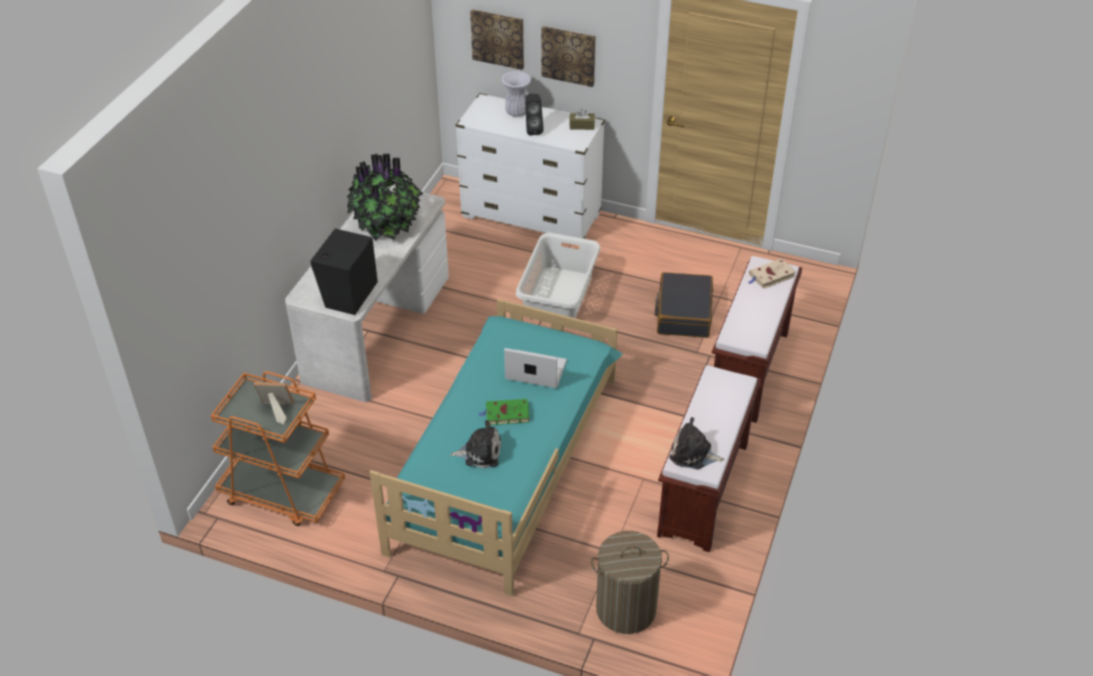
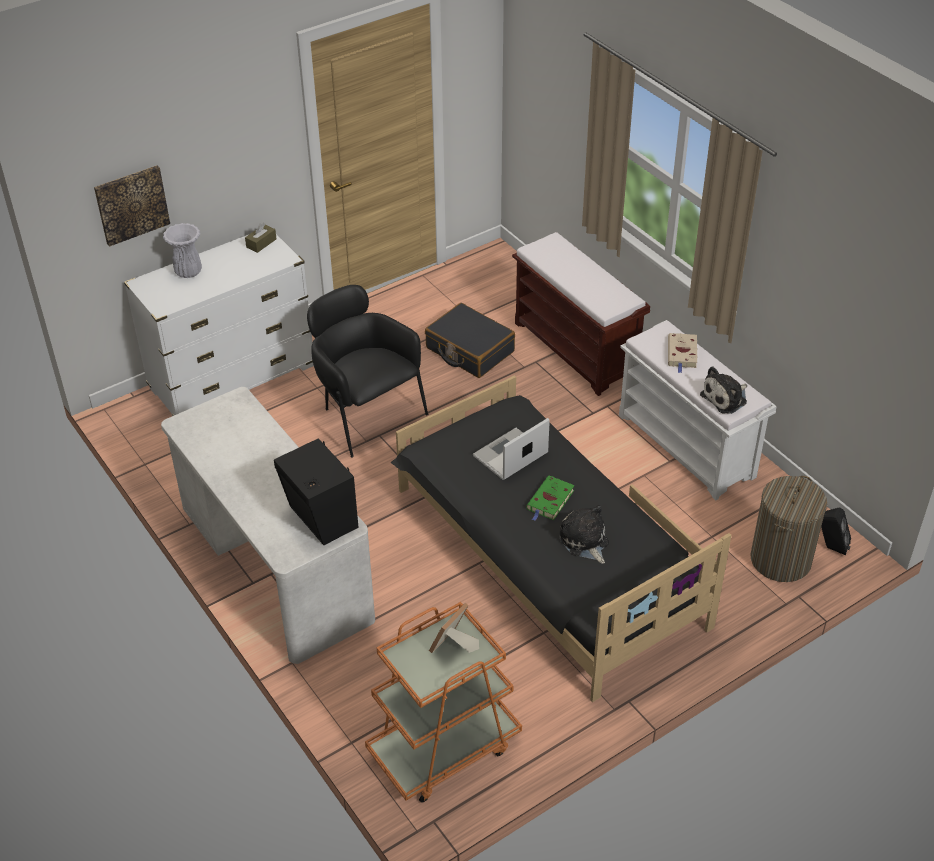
camera: 55 degrees left, 0 degrees up
(387, 226) = (242, 445): potted plant -> none
(480, 452) = (584, 542): plush toy -> plush toy turned 60 degrees counterclockwise
(504, 461) = (546, 555): turquoise bed -> black bed
(532, 130) = (229, 275): black speaker -> black speaker (830, 547)
(559, 296) = (366, 414): white laundry basket -> black armchair
(568, 55) = (215, 177): picture -> none
(703, 491) = (687, 446): brown bench -> white bench
(770, 276) = (554, 251): beige book -> beige book (682, 354)

